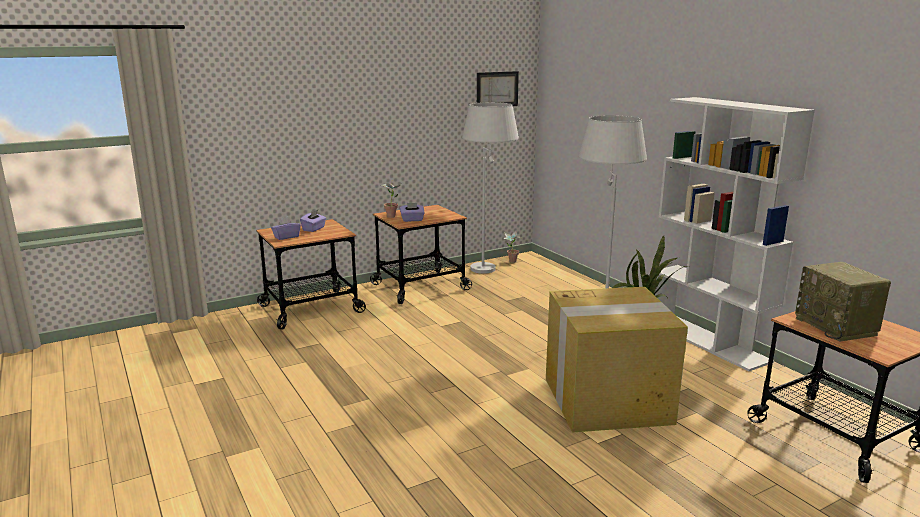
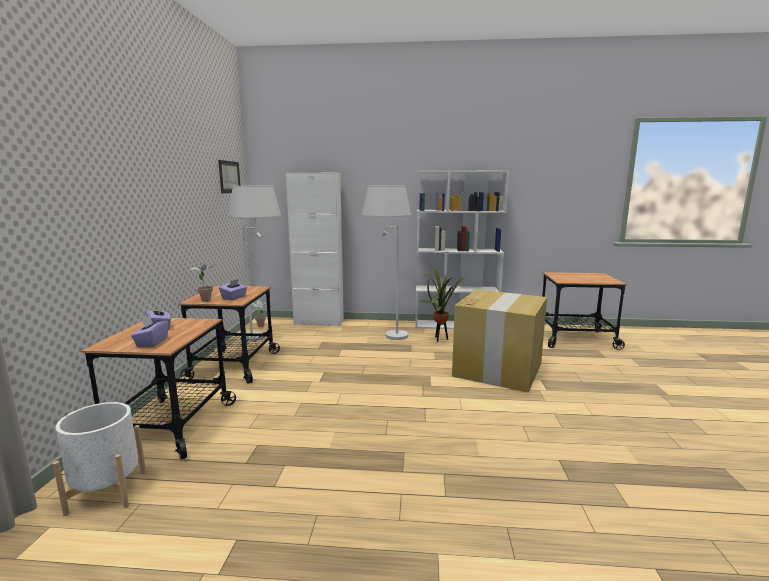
camera: 55 degrees left, 5 degrees down
(233, 326) = (107, 492): none -> white planter
(568, 277) = (319, 322): none -> white cabinet
(837, 327) = (577, 278): radio -> none

